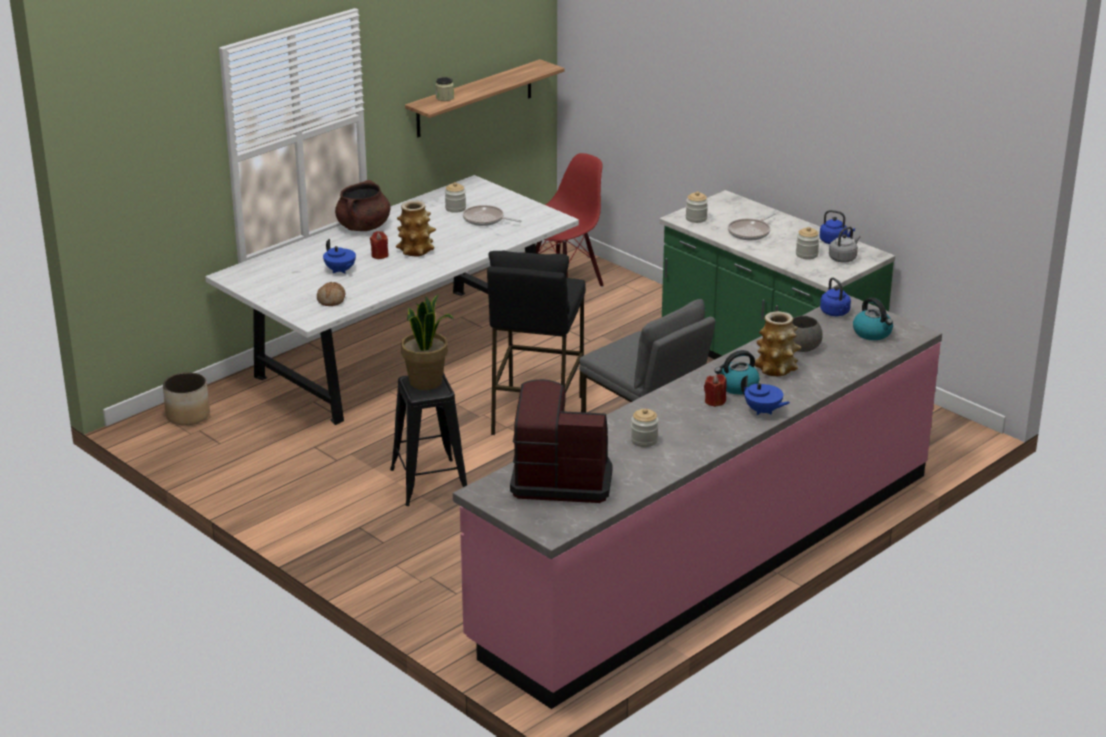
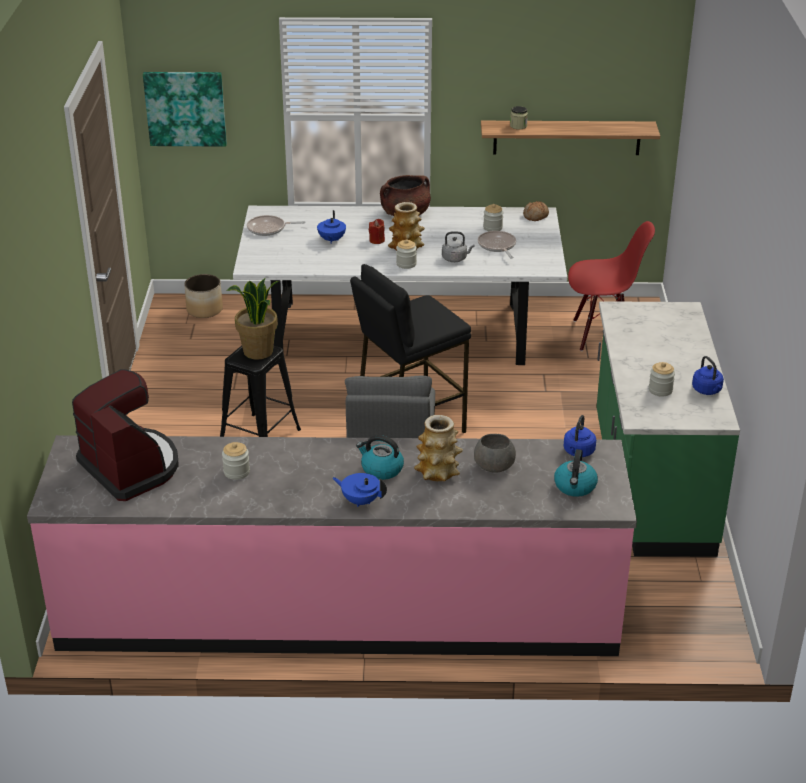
camera: 45 degrees right, 5 degrees up
(133, 182) = (185, 108): none -> picture
(332, 300) = (287, 259): bread -> bread (536, 216)
(696, 218) = (627, 315): jar -> jar (406, 264)
(715, 401) = (342, 471): red candle -> none
(750, 232) = (650, 348): frying pan -> frying pan (268, 229)
(763, 411) = (360, 501): blue teapot -> blue teapot turned 120 degrees clockwise
(843, 258) = (686, 409): grey kettle -> grey kettle (455, 258)

